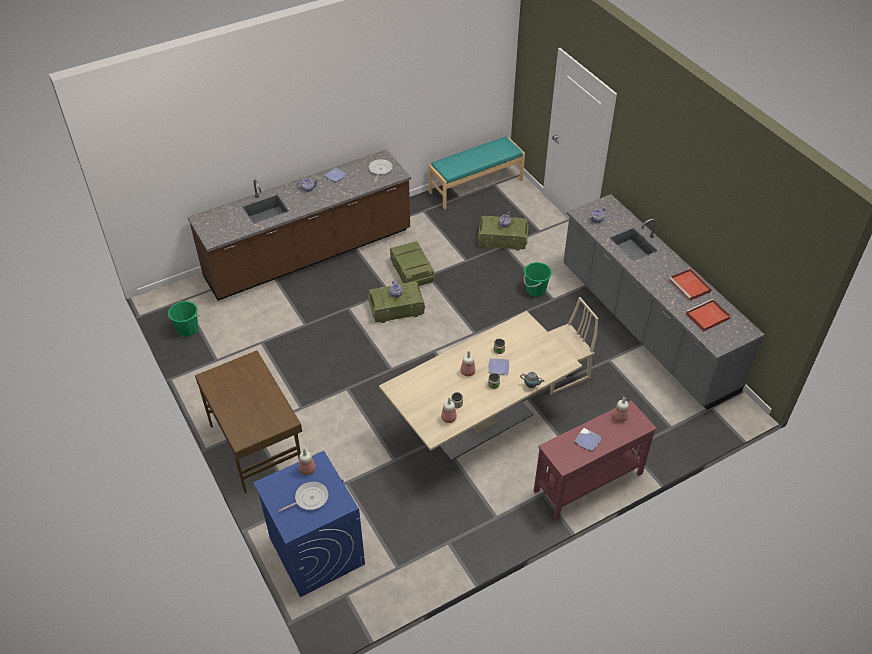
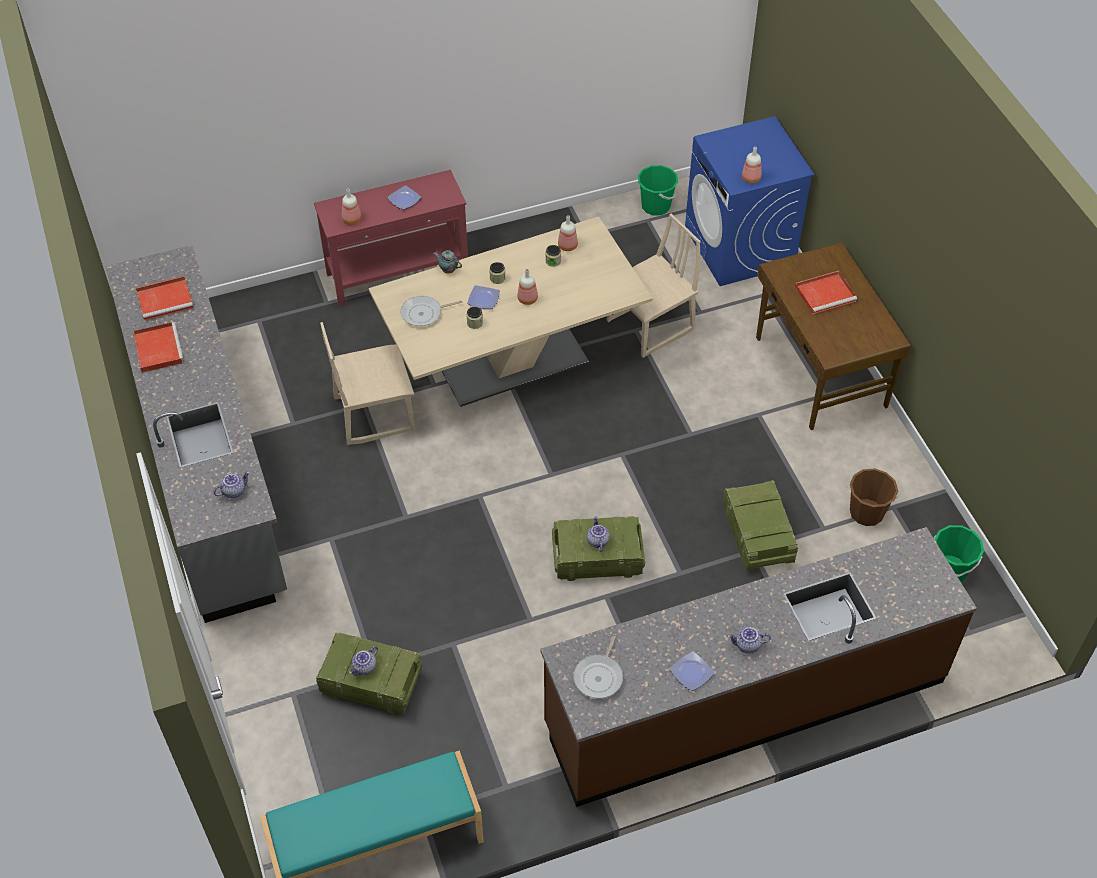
camera: 170 degrees left, 5 degrees up
(233, 354) = (866, 512): none -> brown bucket
(251, 405) = (825, 293): none -> red tray
(309, 498) = (748, 150): frying pan -> frying pan (424, 313)
(383, 464) = (651, 326): none -> beige chair
(412, 272) = (557, 630): crate -> crate (757, 534)
(535, 290) = (353, 561): green bucket -> green bucket (656, 206)

